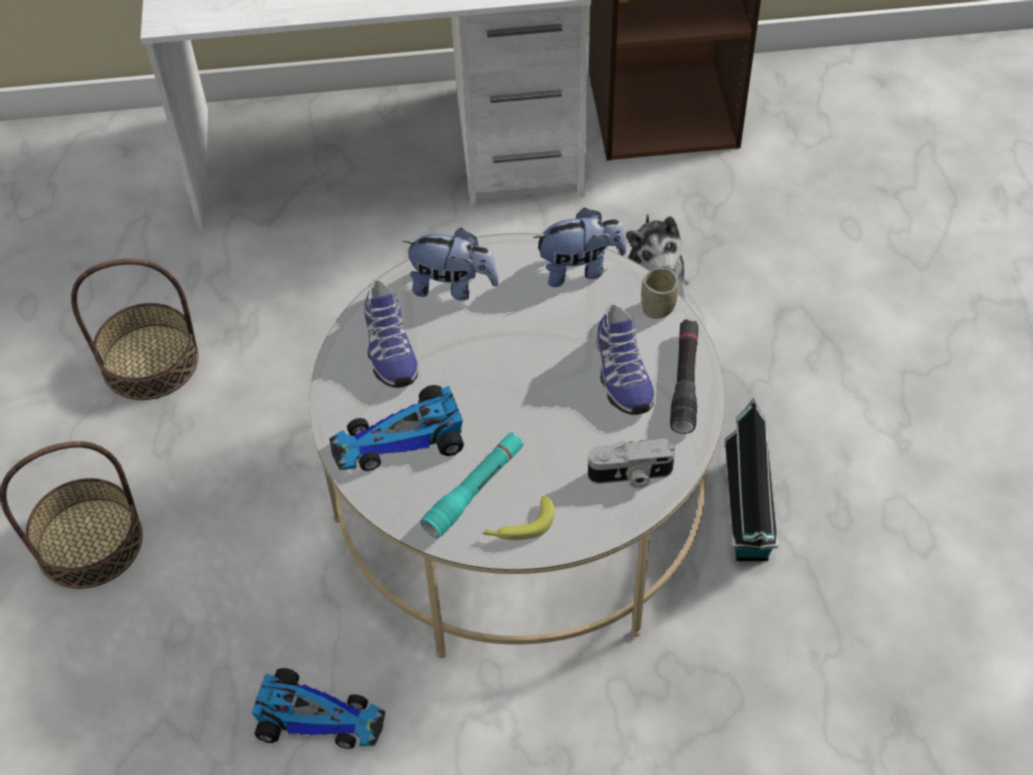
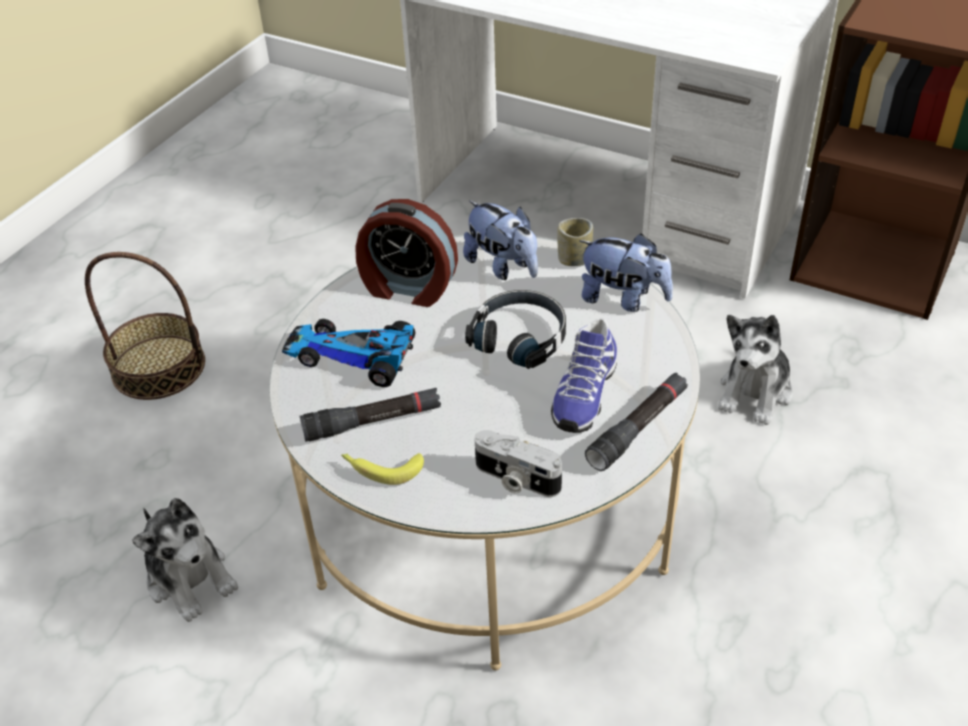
camera: 35 degrees right, 10 degrees down
(150, 361) = (308, 269): basket -> none
(317, 717) = (190, 578): toy car -> plush toy
(388, 349) = (408, 288): shoe -> alarm clock
(474, 490) = (372, 422): turquoise flashlight -> black flashlight
(526, 348) = (520, 337): none -> black headphones
(658, 308) = (667, 358): cup -> cup (574, 259)
(747, 514) = (687, 624): toy house -> none

